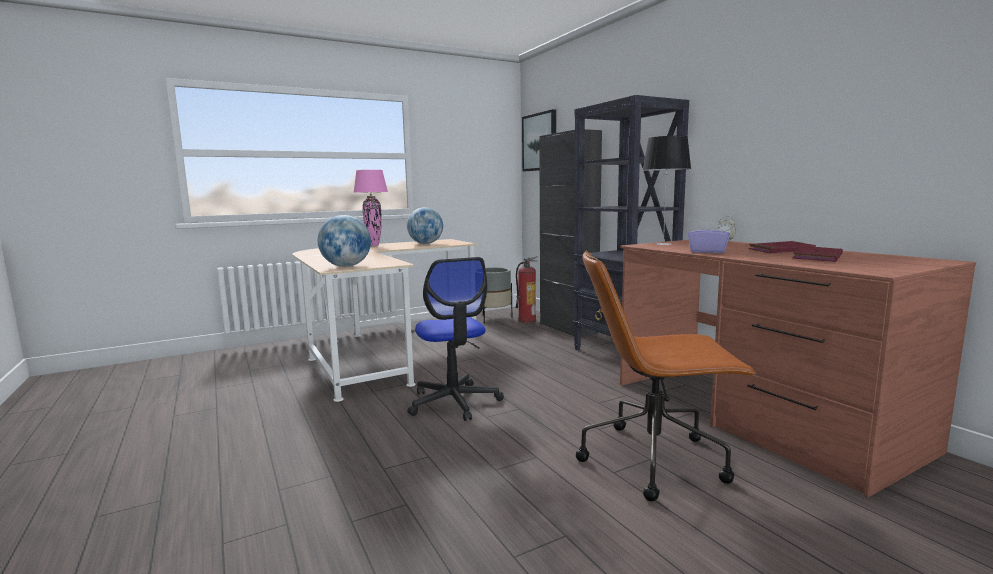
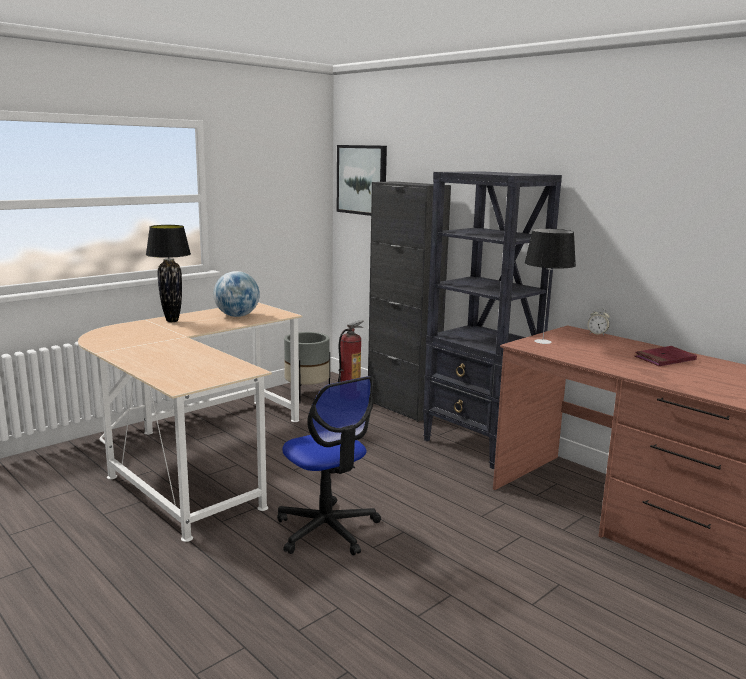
camera: 15 degrees left, 5 degrees up
(346, 266) = (191, 380): globe -> none
(374, 245) = (172, 321): pink table lamp -> black table lamp
(655, 459) = (564, 584): brown office chair -> none
(707, 252) = (600, 363): purple tissue box -> none
(817, 257) = (705, 376): red book -> none

